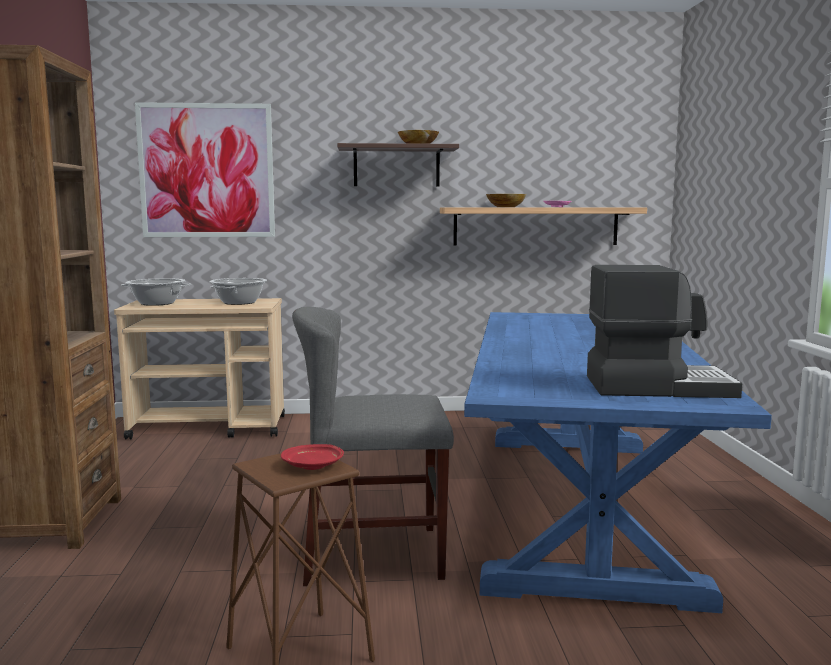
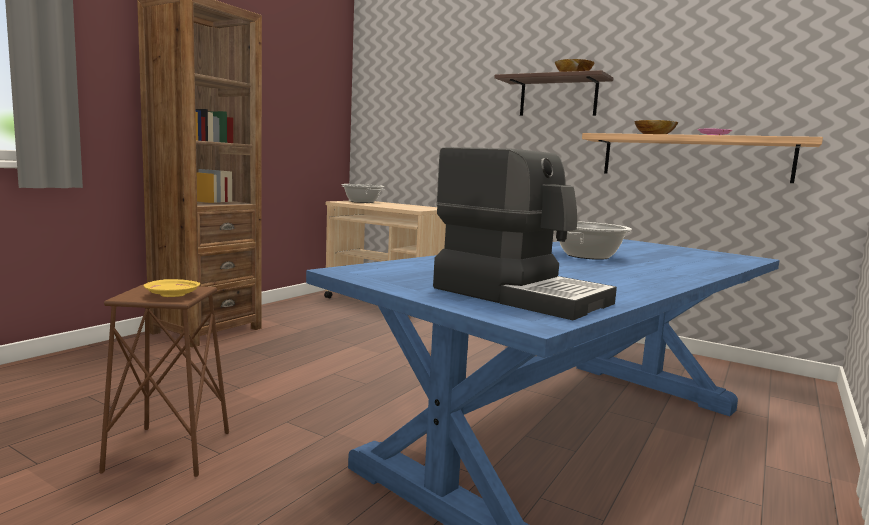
camera: 35 degrees right, 0 degrees up
(206, 171) = (414, 103): picture -> none
(239, 302) = (412, 207): cooking pot -> cooking pot (587, 256)
(313, 466) = (172, 295): red plate -> yellow plate
(373, 554) = (332, 410): grey chair -> none

